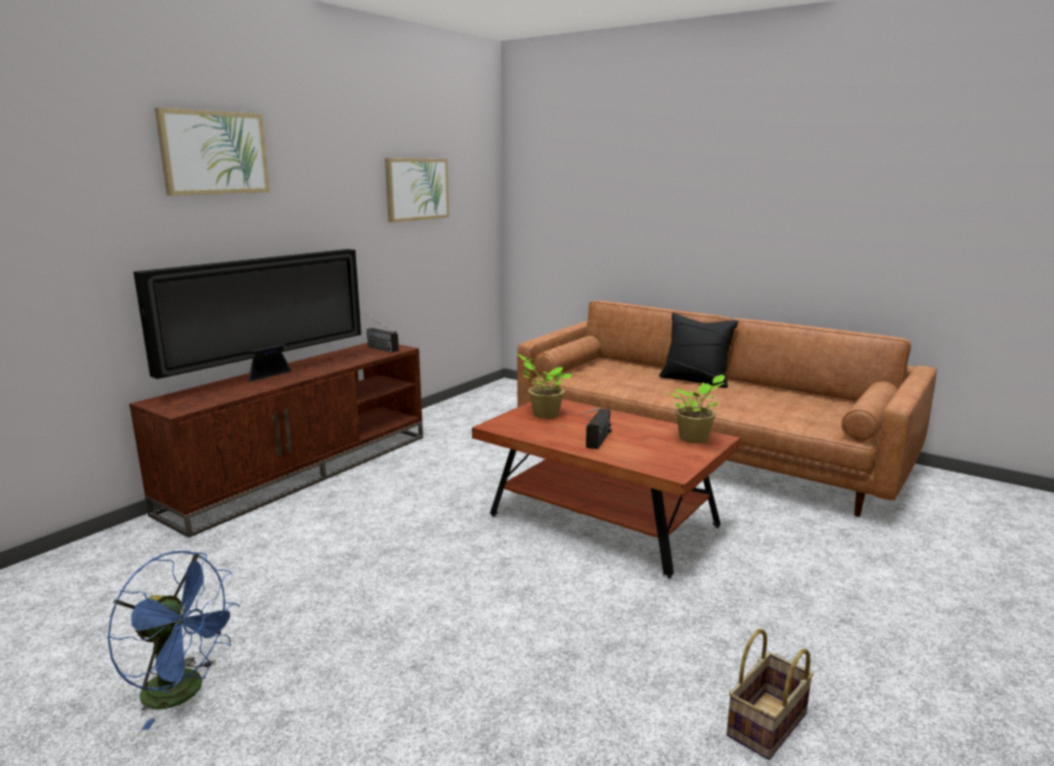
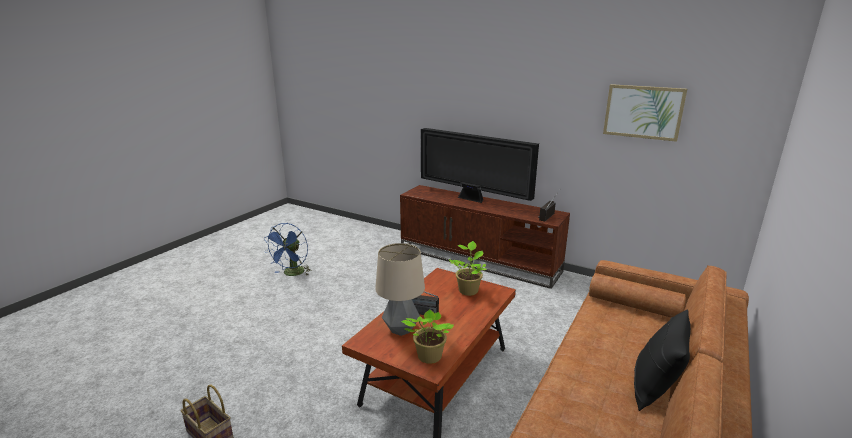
camera: 85 degrees right, 5 degrees up
(214, 153) = (479, 74): picture -> none
(641, 450) = (401, 329): none -> table lamp

